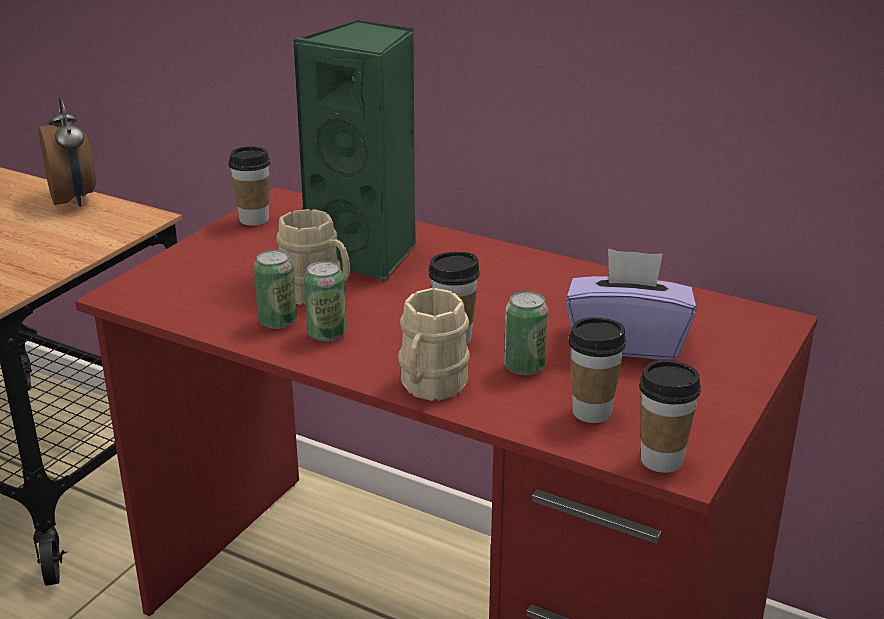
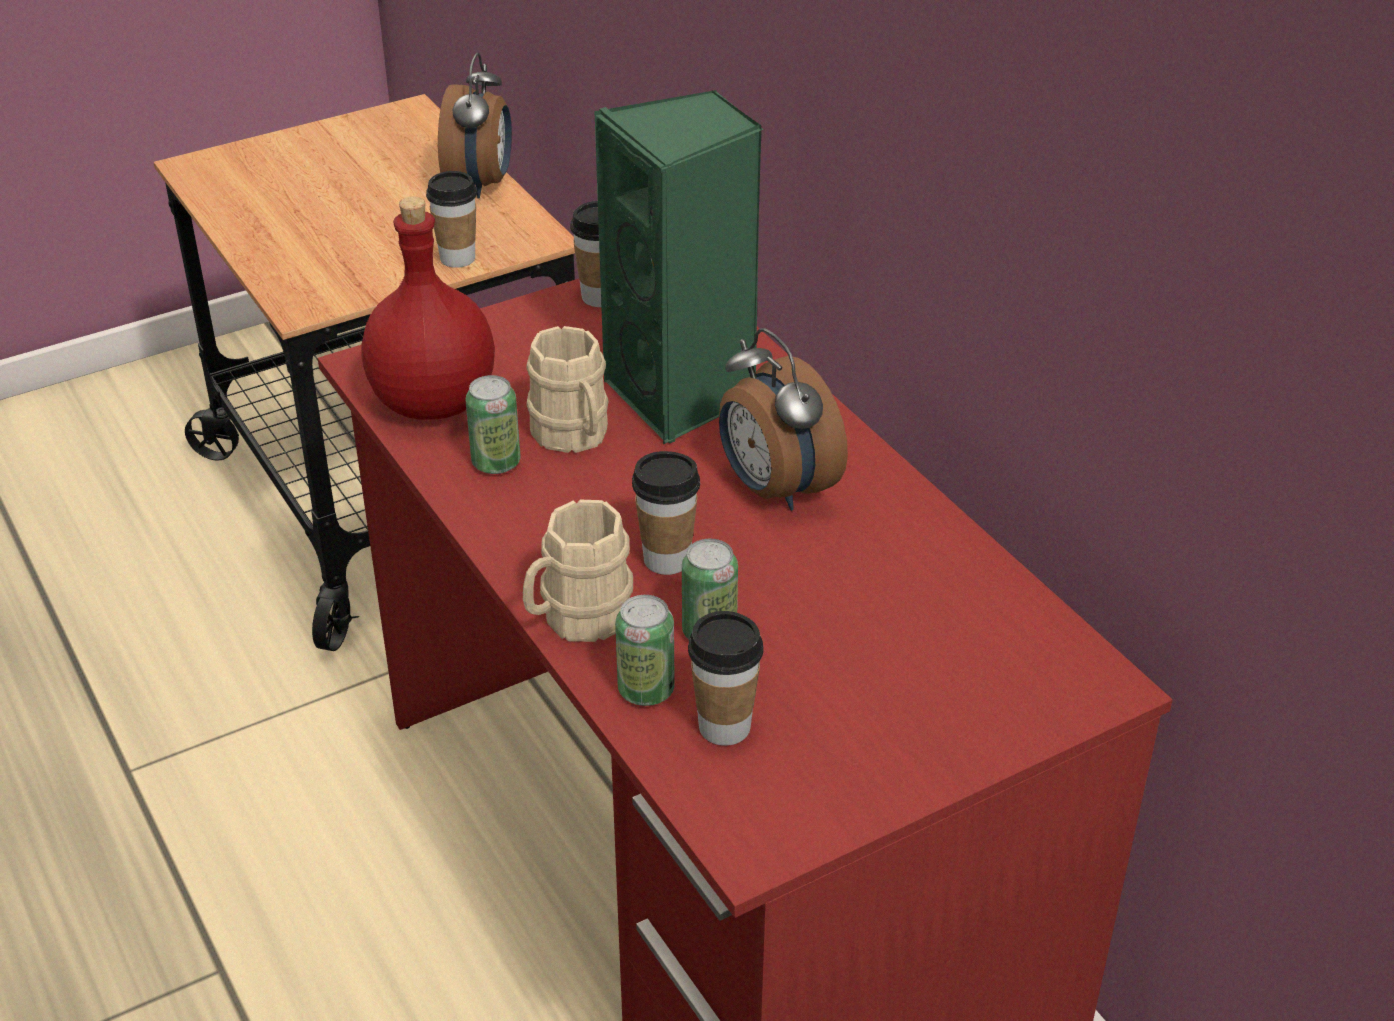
camera: 30 degrees right, 10 degrees up
(194, 301) = (434, 401): none -> red bottle
(327, 334) = (533, 500): can -> can (646, 690)
(480, 284) = (774, 489): none -> alarm clock
(626, 342) = (869, 643): purple tissue box -> none
(661, 460) = (738, 826): cup -> cup (457, 258)

